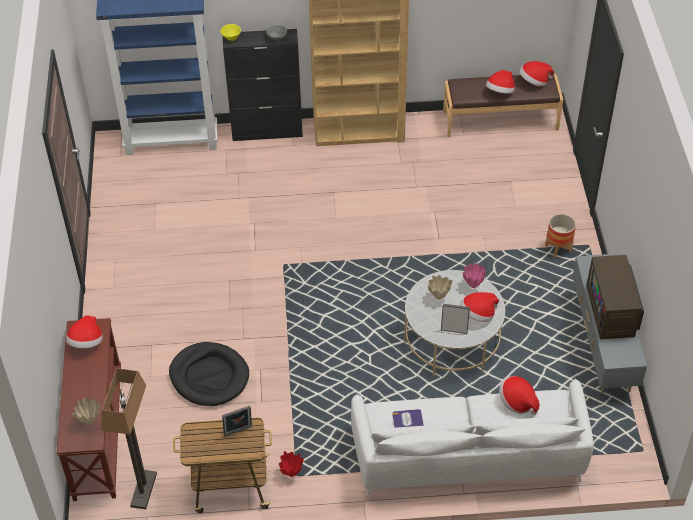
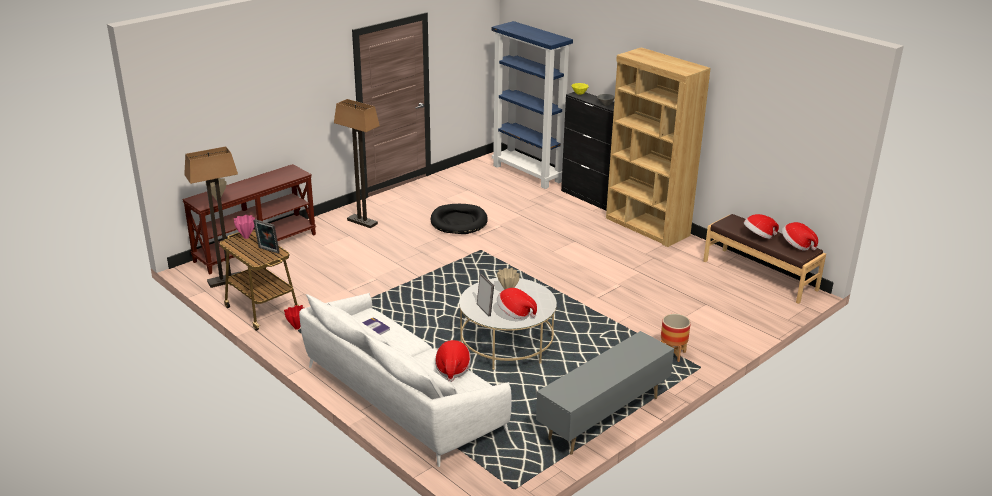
camera: 50 degrees right, 20 degrees down
(86, 342) = (282, 175): hat -> none
(134, 320) = (362, 222): none -> floor lamp
(209, 376) = (347, 264): black dog bed -> black dog bed (459, 222)
(473, 285) = (541, 300): pink vase -> pink vase (246, 237)
(612, 311) = (606, 371): television -> none

